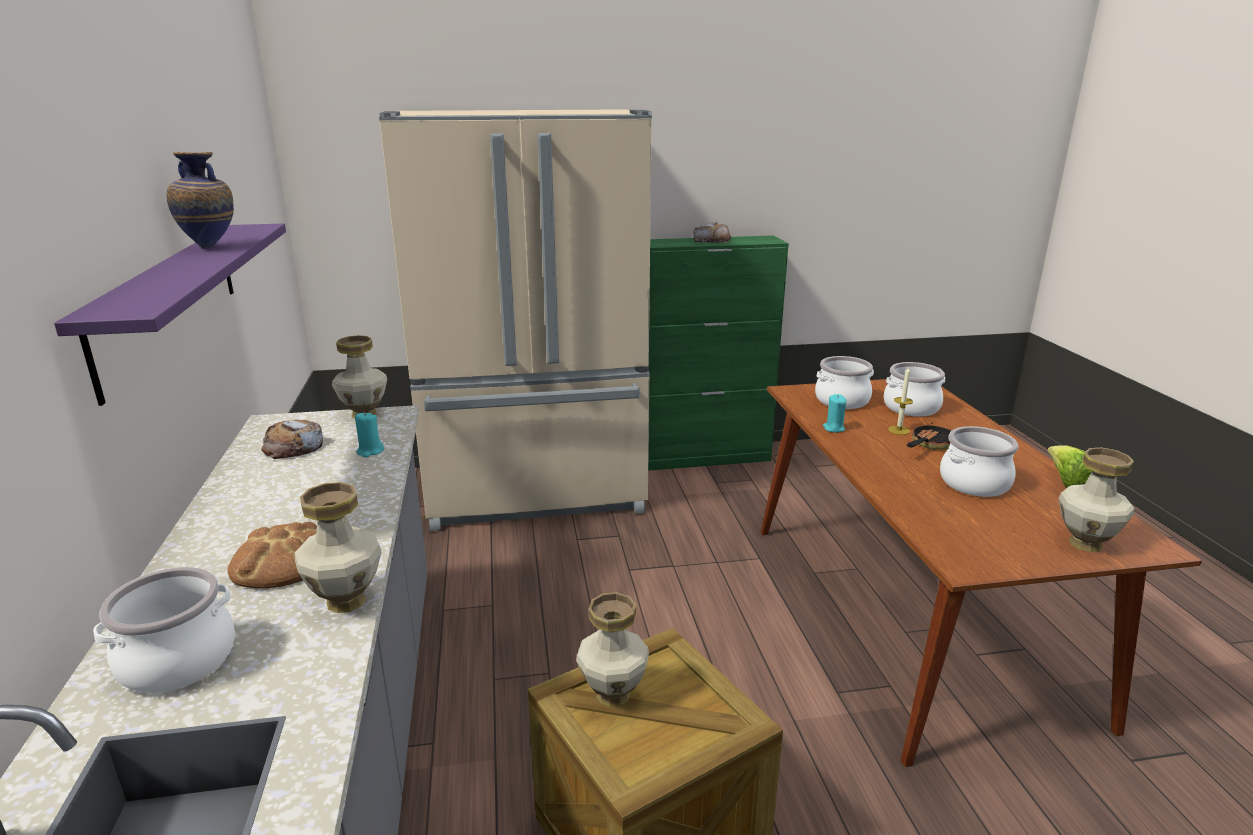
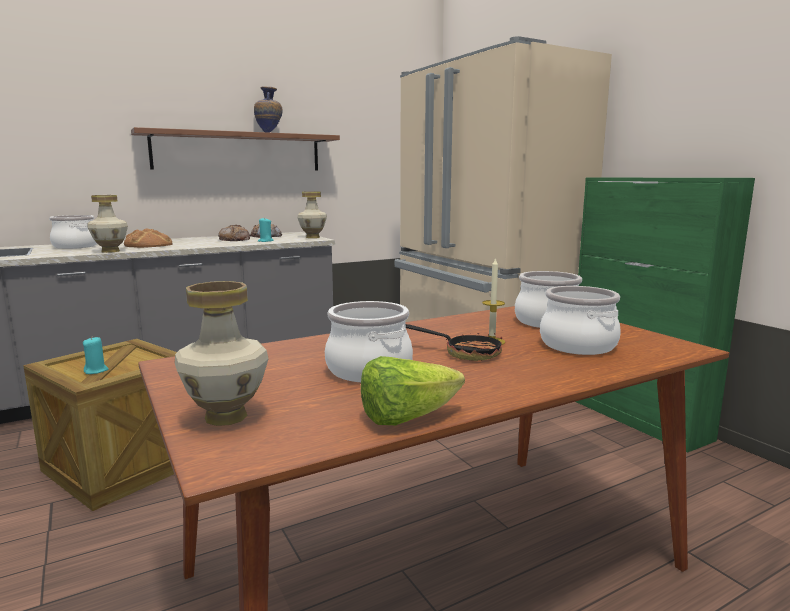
camera: 70 degrees right, 10 degrees down
(170, 300) = (238, 152): purple shelf -> brown shelf
(613, 695) = (126, 354): vase -> none
(711, 240) = (661, 177): bread -> bread (234, 239)
(833, 428) = (460, 322): turquoise candle -> turquoise candle (96, 371)

